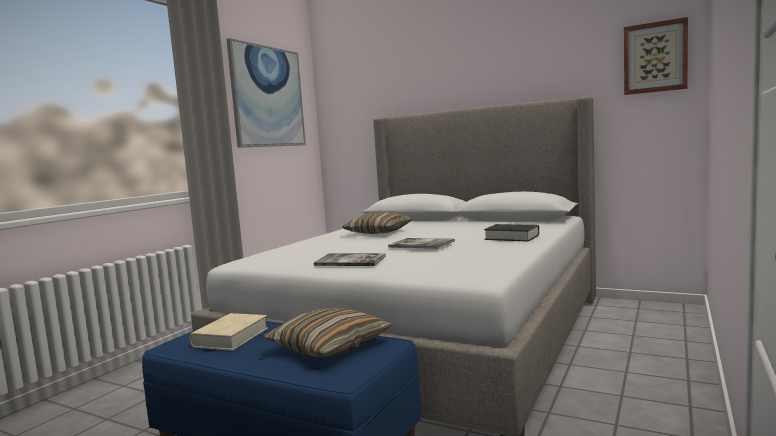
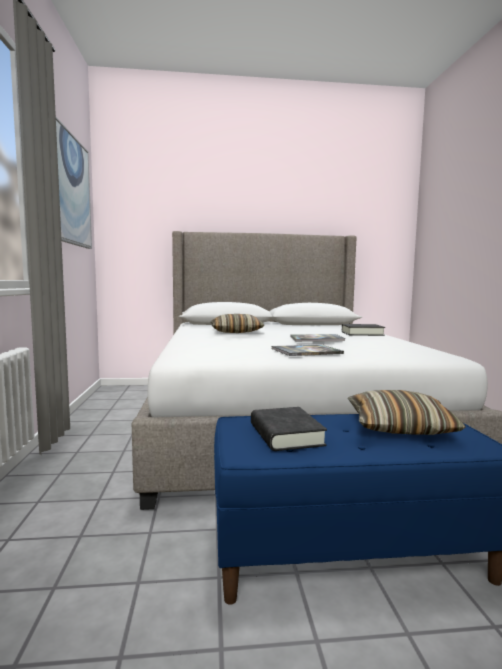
camera: 35 degrees left, 0 degrees up
(230, 337) = (286, 435): beige book -> black book
(655, 57) = (388, 215): picture -> none

